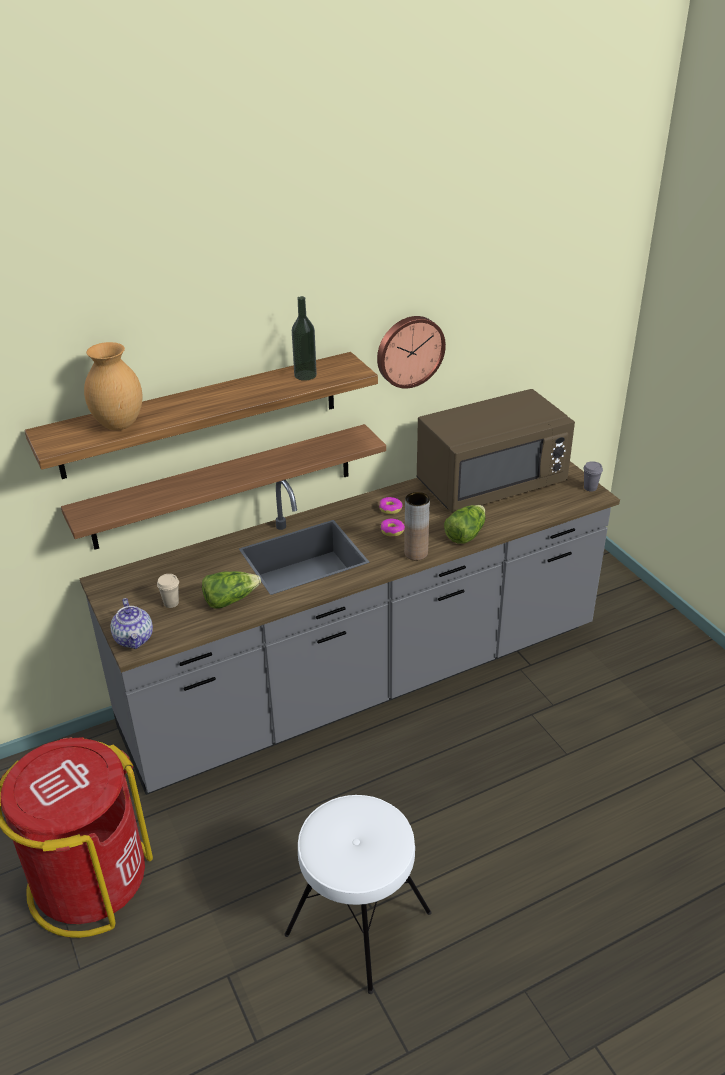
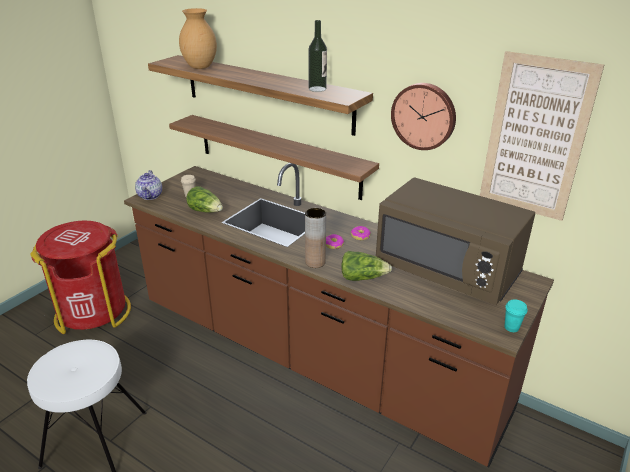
camera: 60 degrees right, 5 degrees down
(134, 639) = (150, 196): teapot -> teapot turned 45 degrees counterclockwise
(365, 682) = (314, 357): grey counter -> brown counter
(510, 325) = (535, 138): none -> picture
(590, 488) = (511, 327): grey cup -> turquoise cup

